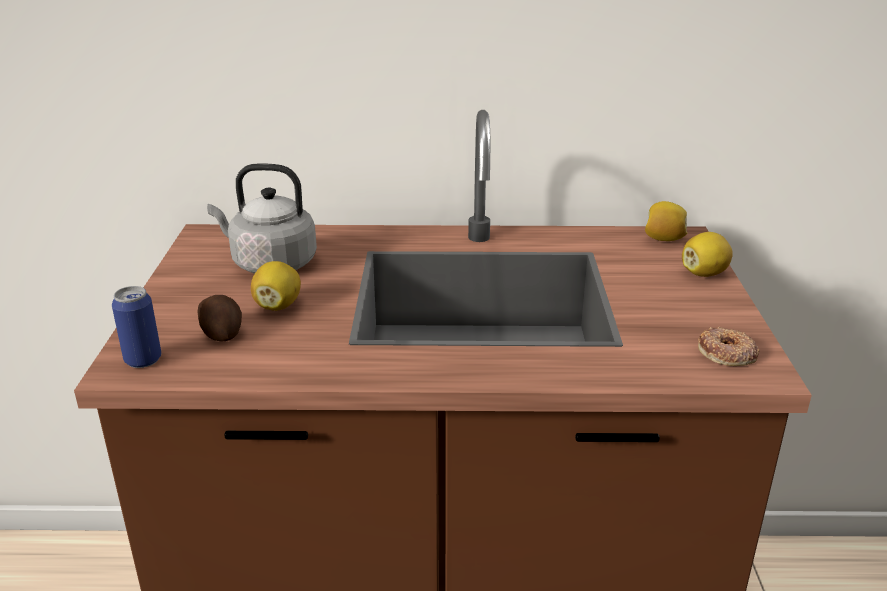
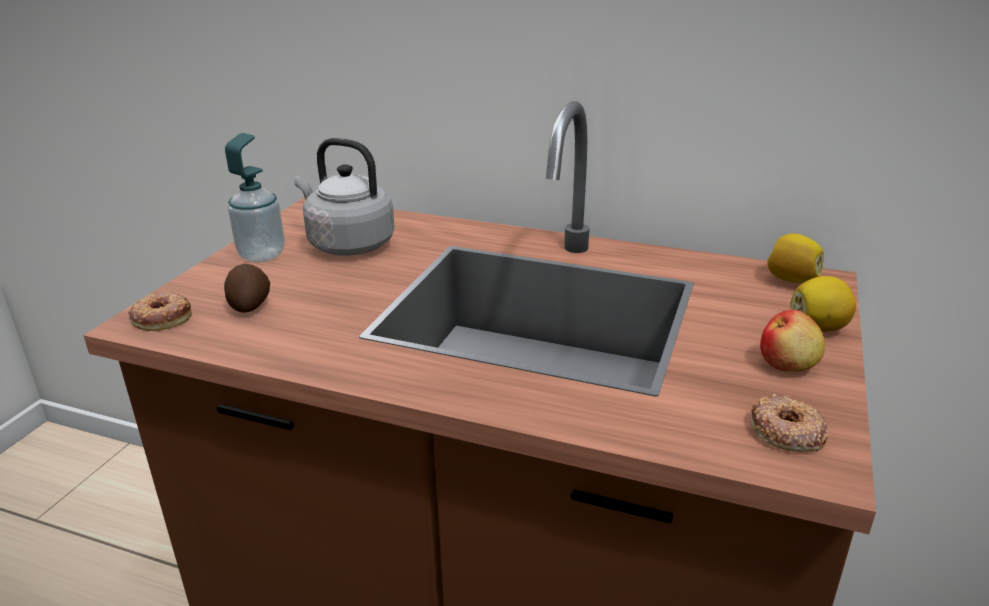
camera: 20 degrees right, 0 degrees up
(143, 360) = (162, 317): can -> donut
(192, 286) = (262, 255): none -> soap dispenser
(278, 305) = (322, 286): lemon -> none
(699, 305) = (788, 364): none -> apple

